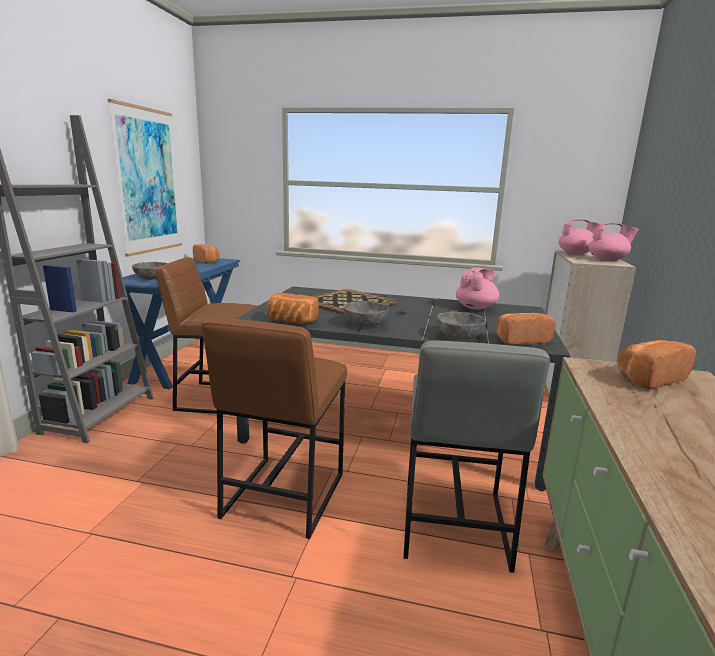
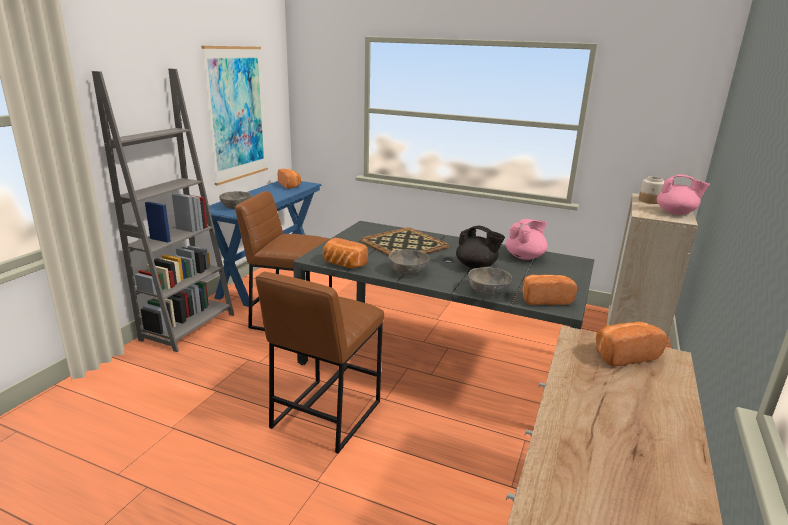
camera: 10 degrees right, 5 degrees up
(433, 317) = (476, 266): none -> black teapot
(454, 525) = (463, 458): grey chair -> none
(576, 254) = (650, 201): pink teapot -> jar

